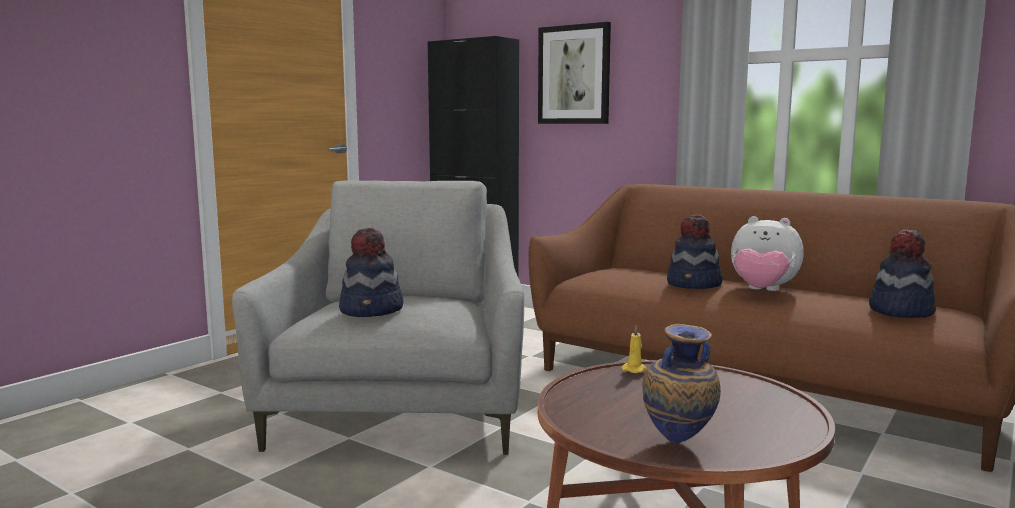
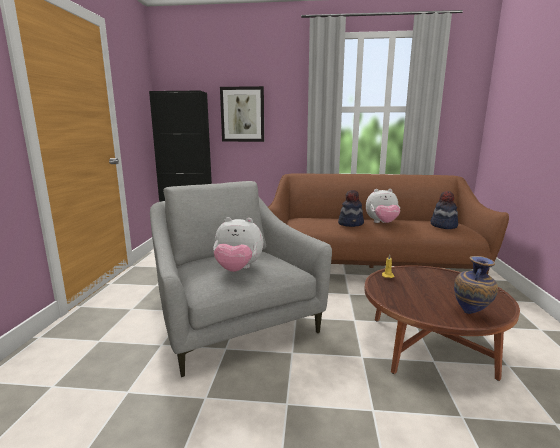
camera: 30 degrees left, 5 degrees up
(372, 310) = (238, 269): hat -> plush toy

